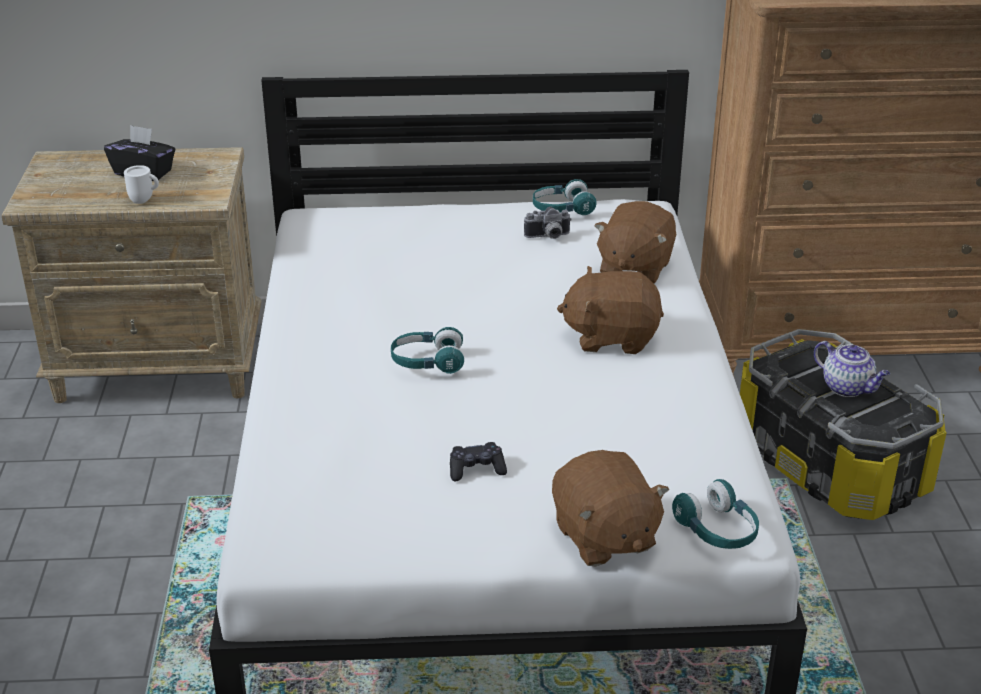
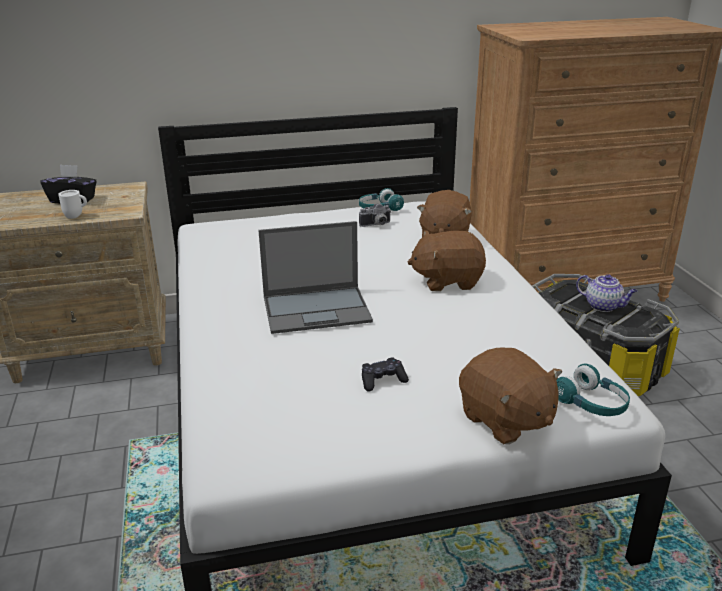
camera: 10 degrees left, 5 degrees down
(427, 362) = (318, 309): turquoise headphones -> laptop

